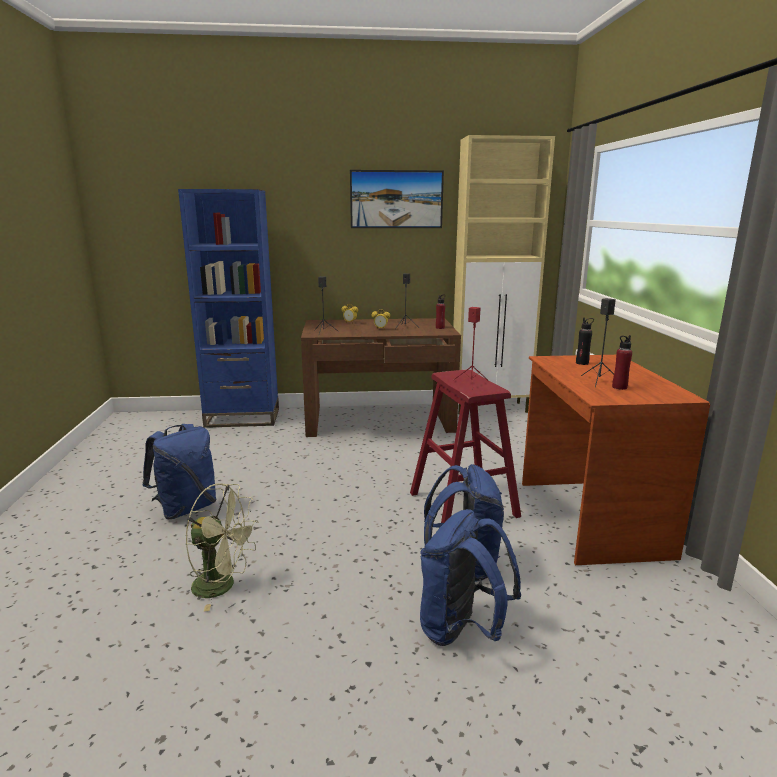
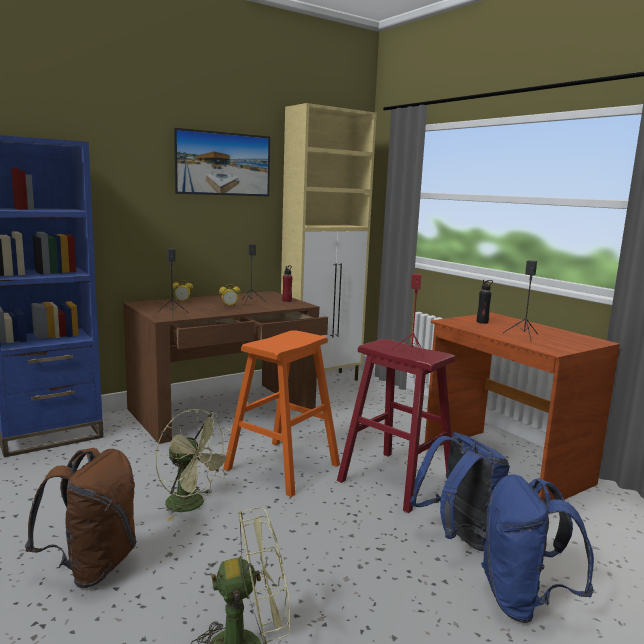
camera: 30 degrees left, 5 degrees down
(186, 508) = (92, 567): blue backpack -> brown backpack
(283, 485) = (192, 505): none -> green fan
(377, 472) = (282, 467): none -> orange stool
(619, 387) = (547, 339): red bottle -> none

